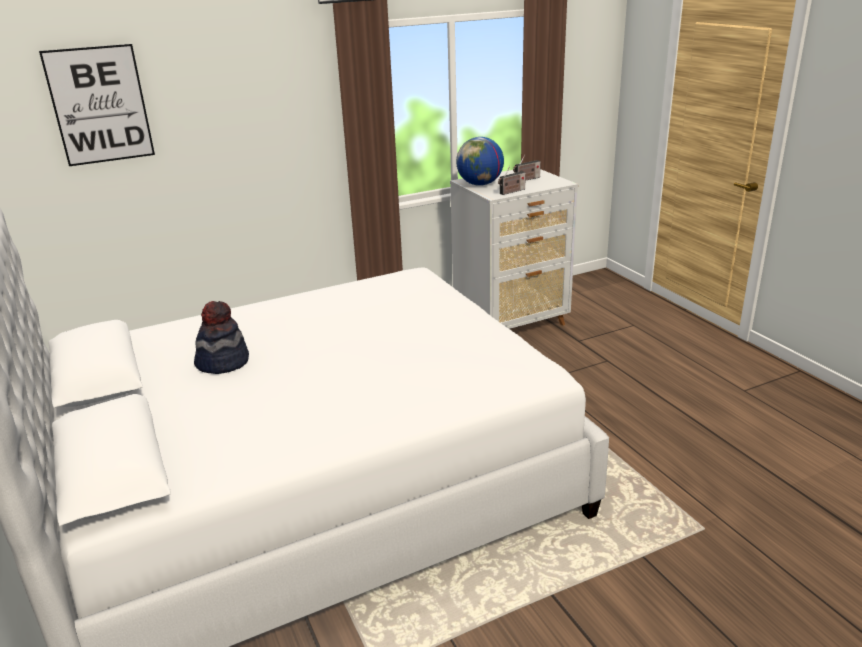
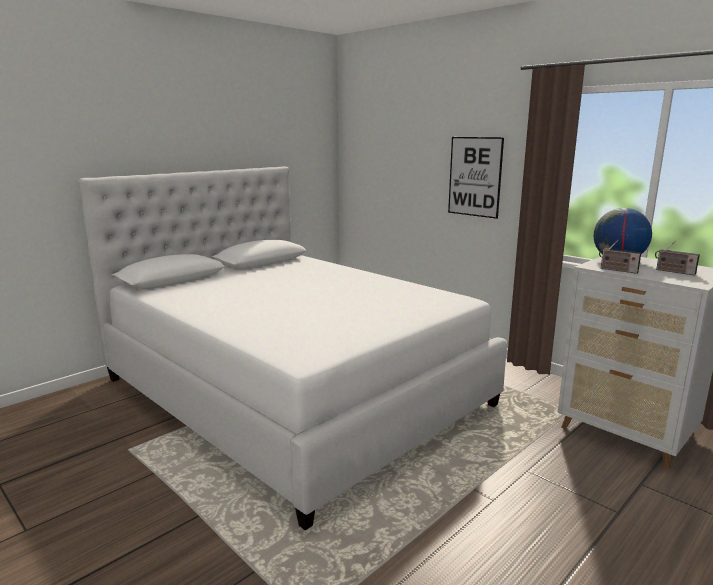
camera: 70 degrees right, 10 degrees down
(100, 105) = (391, 135): picture -> picture (475, 177)
(223, 362) = (282, 278): hat -> none

